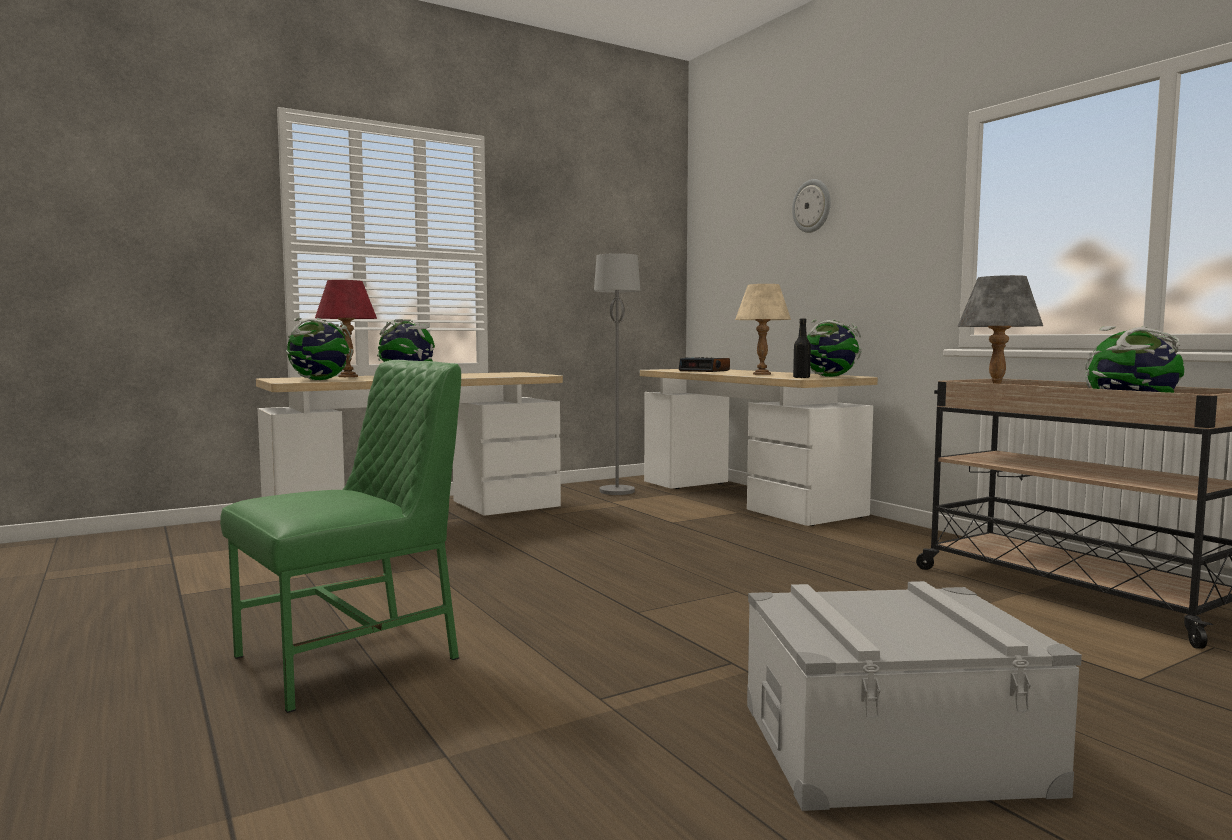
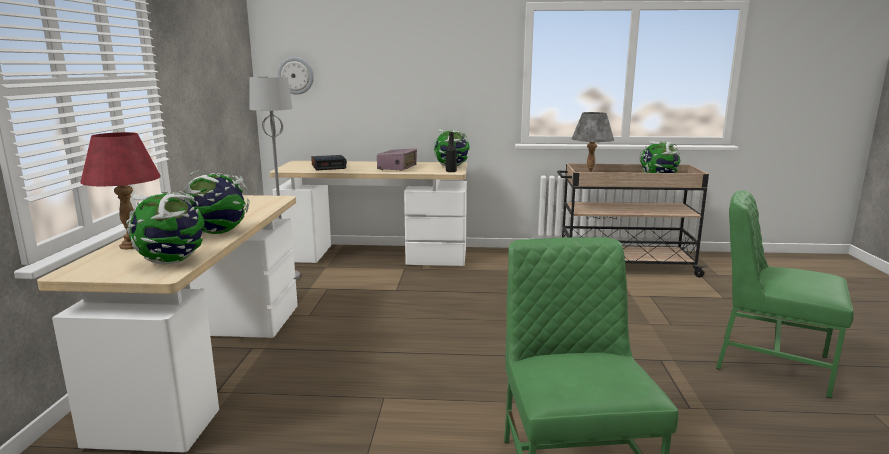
camera: 55 degrees left, 10 degrees up
(762, 374) = (397, 168): beige table lamp -> radio
(812, 206) = (399, 41): wall clock -> wall clock (296, 75)
(891, 746) = (769, 362): grey storage box -> green chair

